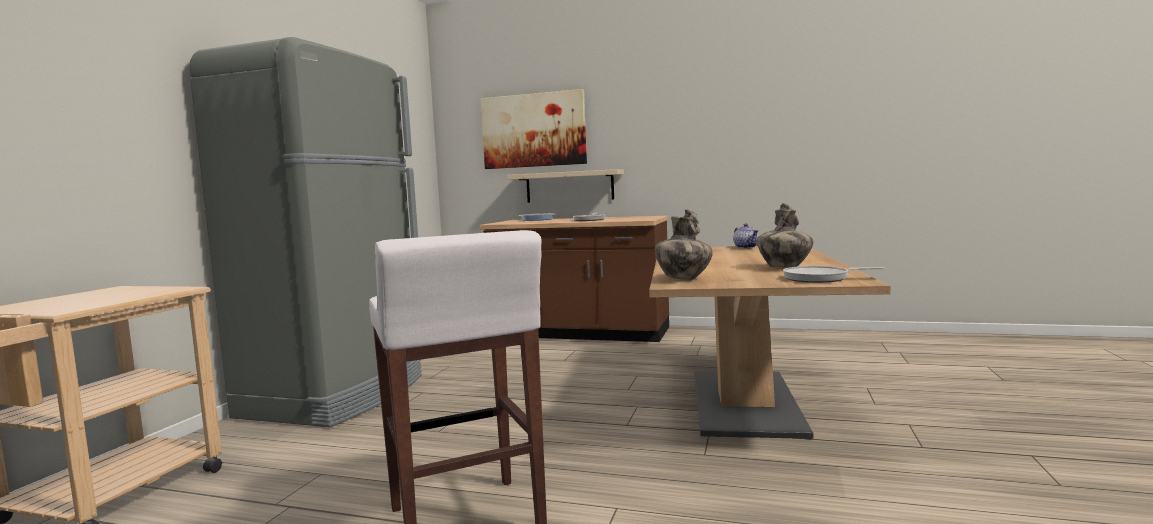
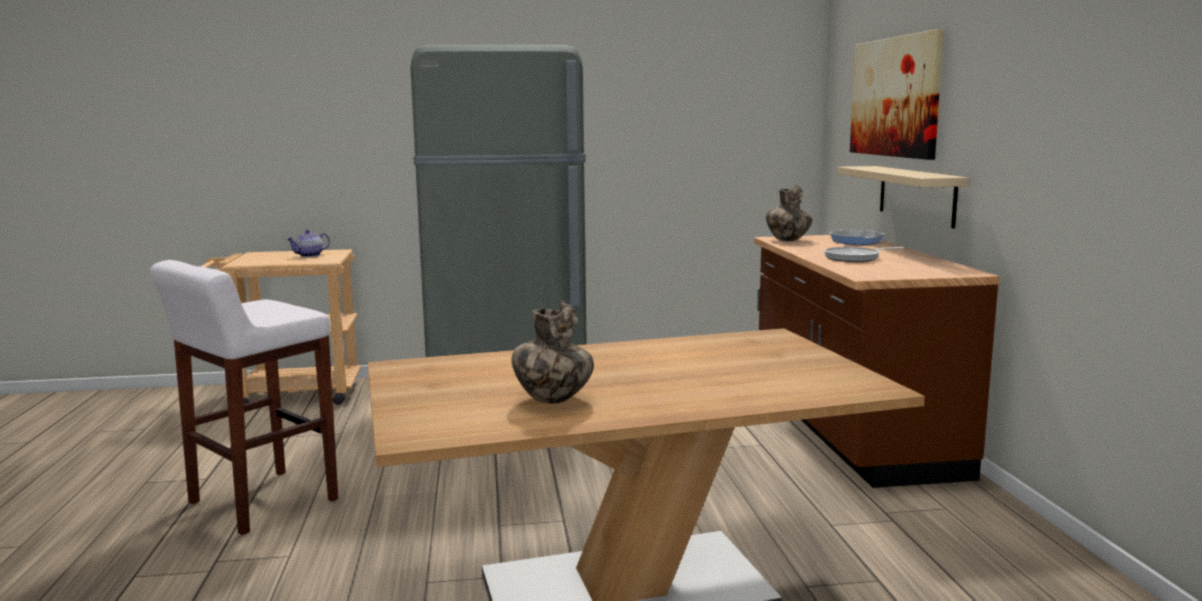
camera: 65 degrees right, 5 degrees up
(683, 279) = (440, 366): vase -> vase (787, 240)
(746, 247) = (823, 367): teapot -> teapot (309, 256)
(820, 278) = (442, 420): frying pan -> none

